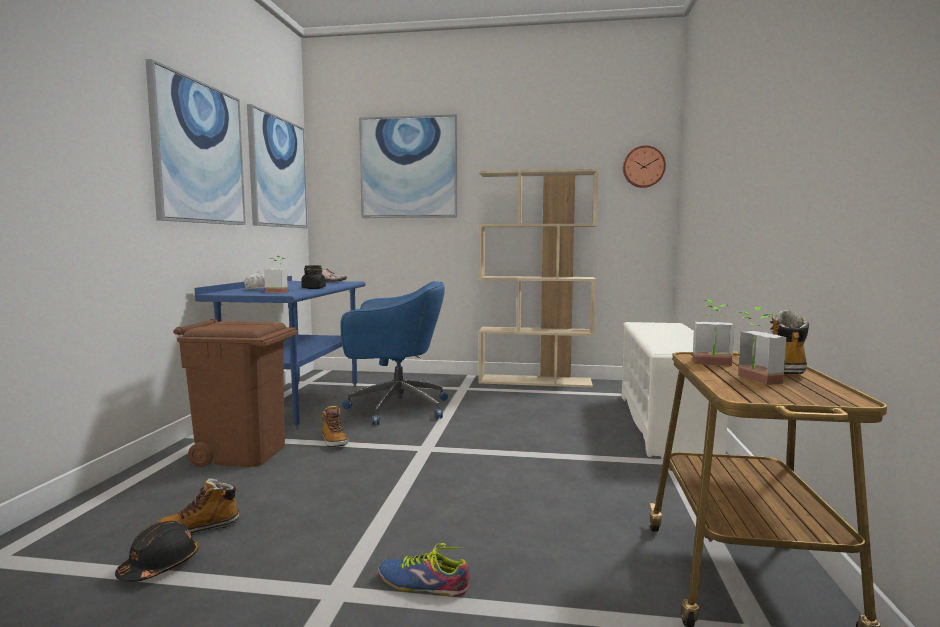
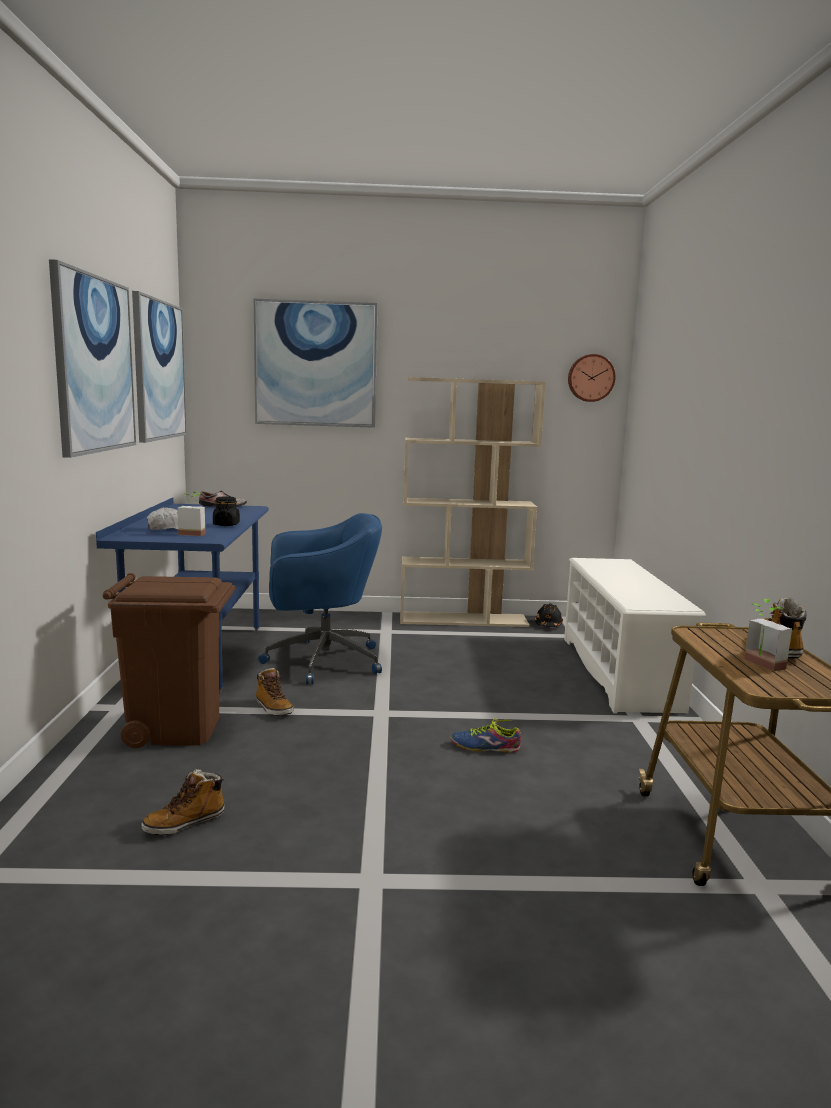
camera: 10 degrees left, 5 degrees up
(160, 566) = (170, 867): black hard hat -> black hard hat (548, 624)
(423, 584) = (450, 865): shoe -> shoe (485, 747)
(713, 364) = (715, 644): potted plant -> none

